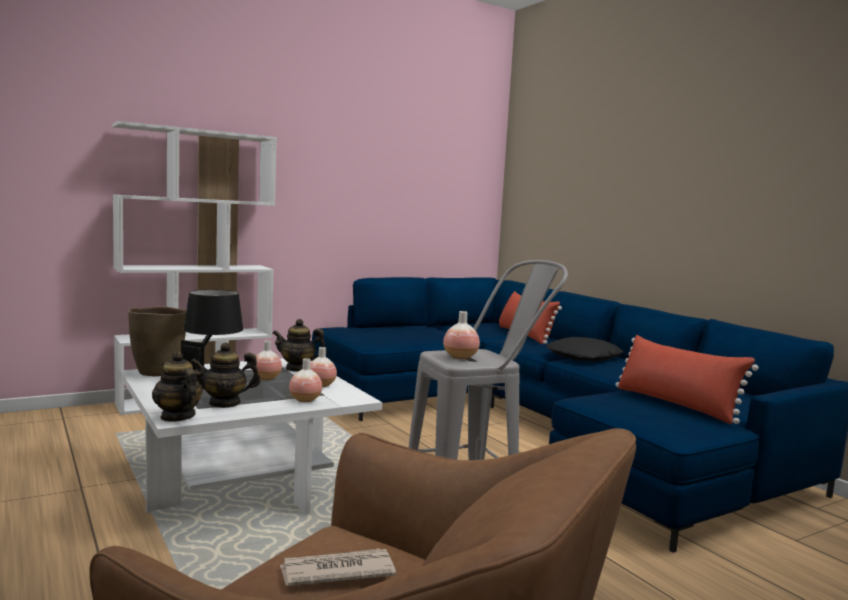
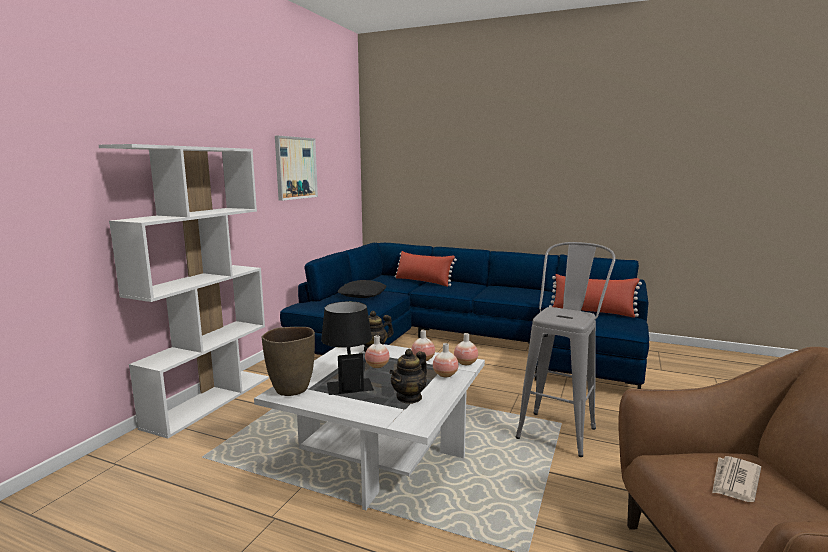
camera: 35 degrees left, 5 degrees up
(177, 417) = (412, 422): teapot -> none
(376, 170) = (295, 168): none -> picture
(460, 357) = (560, 317): vase -> vase (465, 363)
(584, 358) = (488, 291): black pillow -> black pillow (363, 294)

